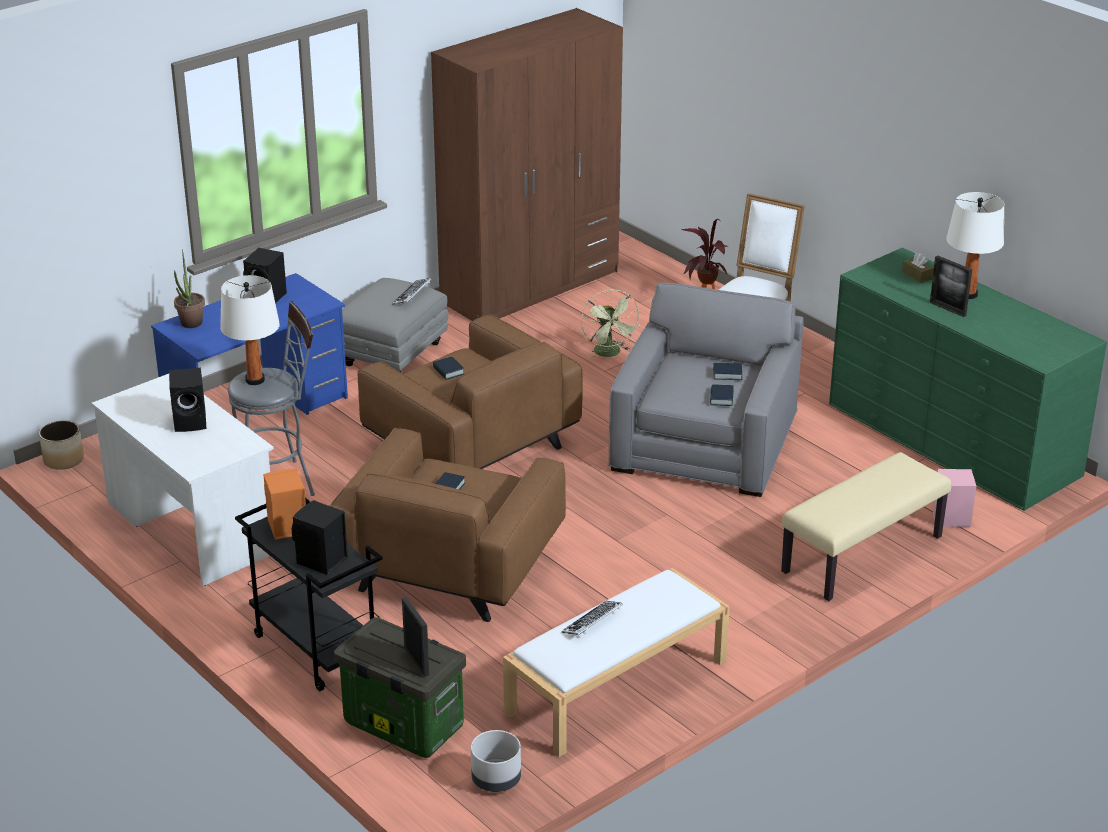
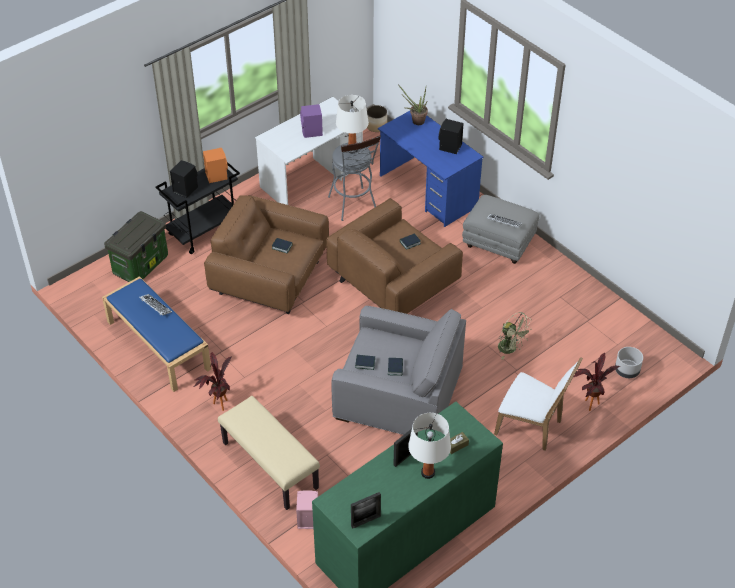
camera: 90 degrees right, 15 degrees up
(191, 421) = (312, 132): black speaker -> purple speaker
(416, 661) = (126, 238): picture frame -> picture frame (365, 521)
(496, 780) = (95, 299): grey planter -> grey planter (627, 371)
(531, 286) = (601, 308): brown wardrobe -> none
(610, 353) = (511, 349): green fan -> green fan turned 120 degrees counterclockwise
(616, 687) = (157, 345): white bench -> blue bench
(748, 612) = (216, 404): none -> potted plant

